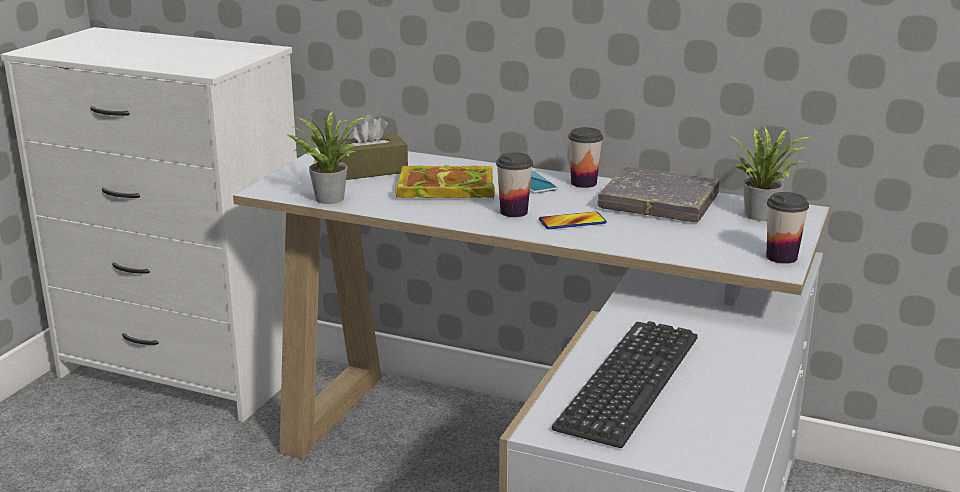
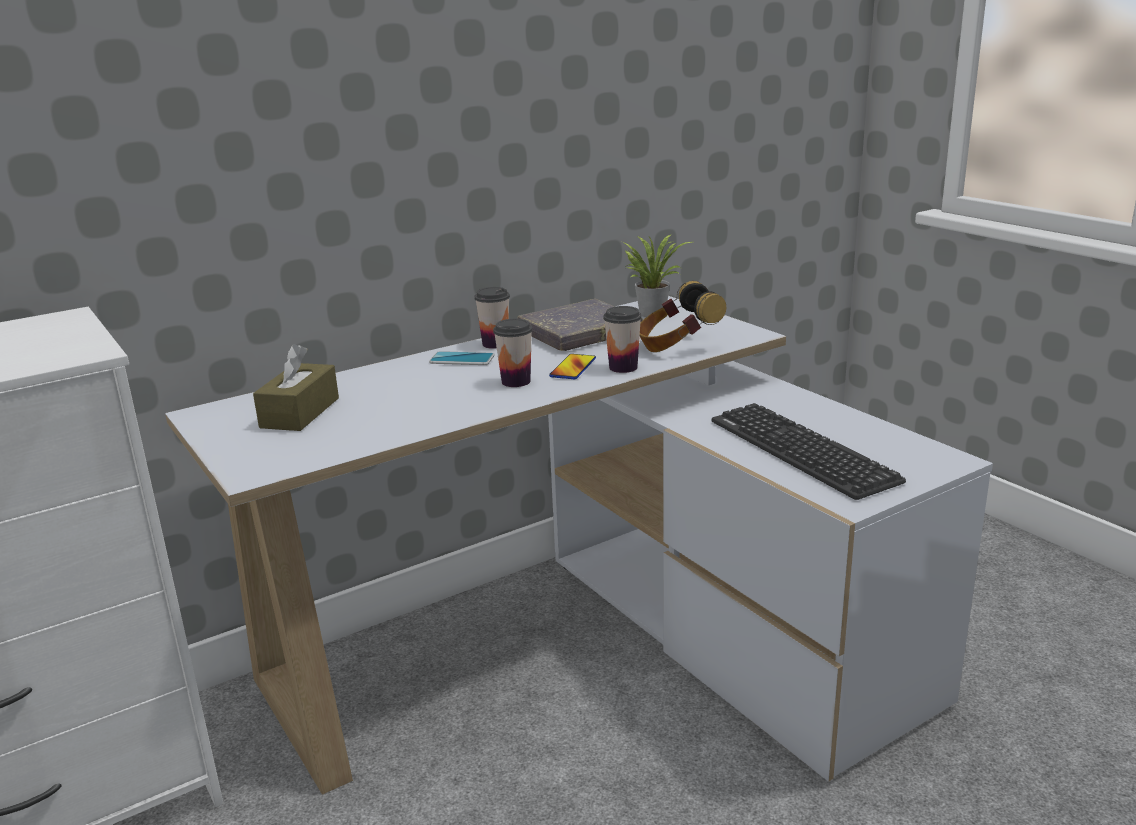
camera: 55 degrees left, 0 degrees up
(327, 197) = (337, 447): potted plant -> none
(443, 189) = (411, 394): book -> none
(687, 246) = (677, 346): none -> headphones
(781, 257) = (735, 328): cup -> cup (623, 367)

